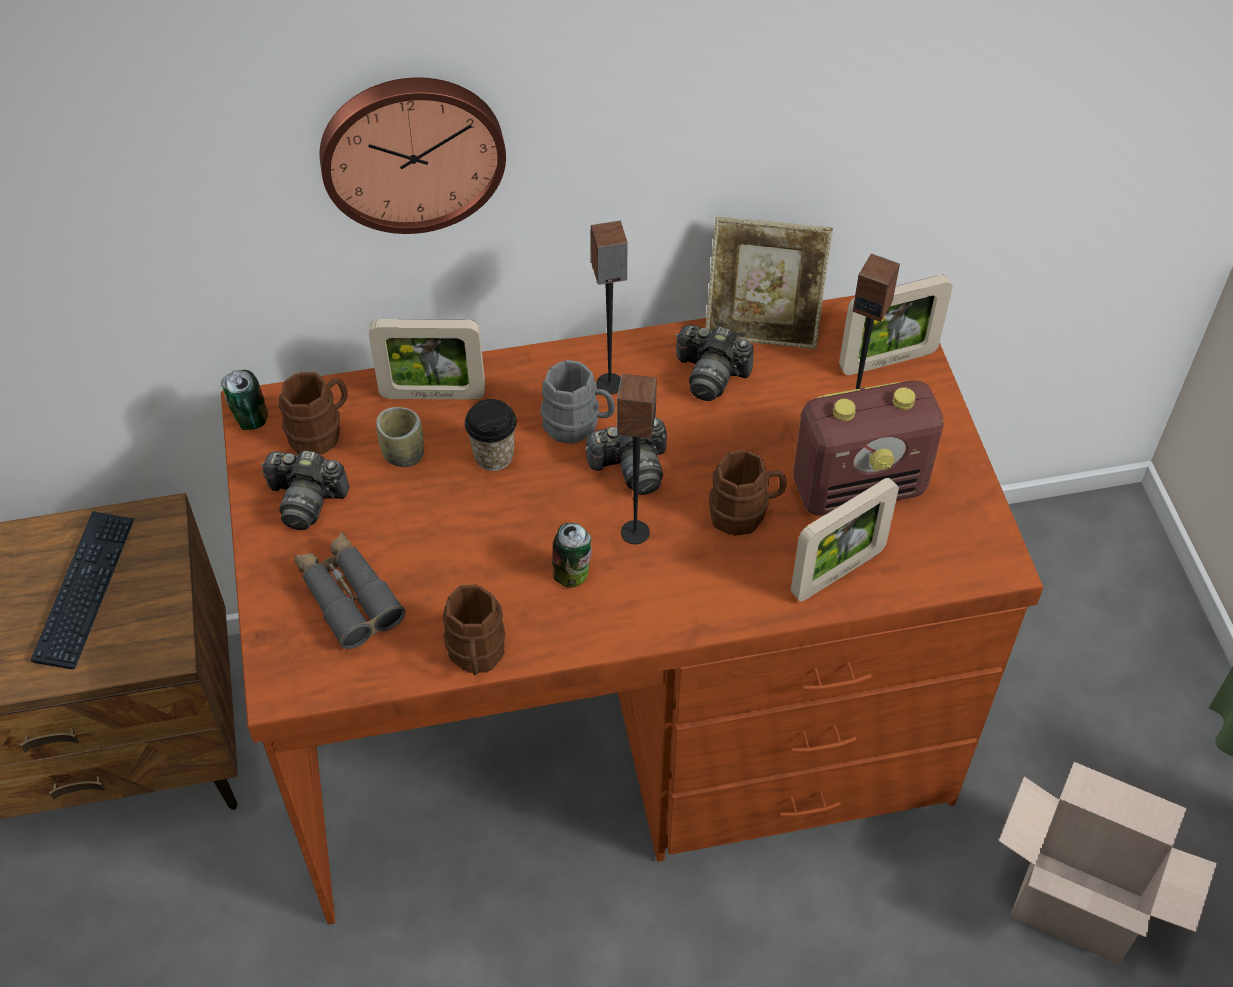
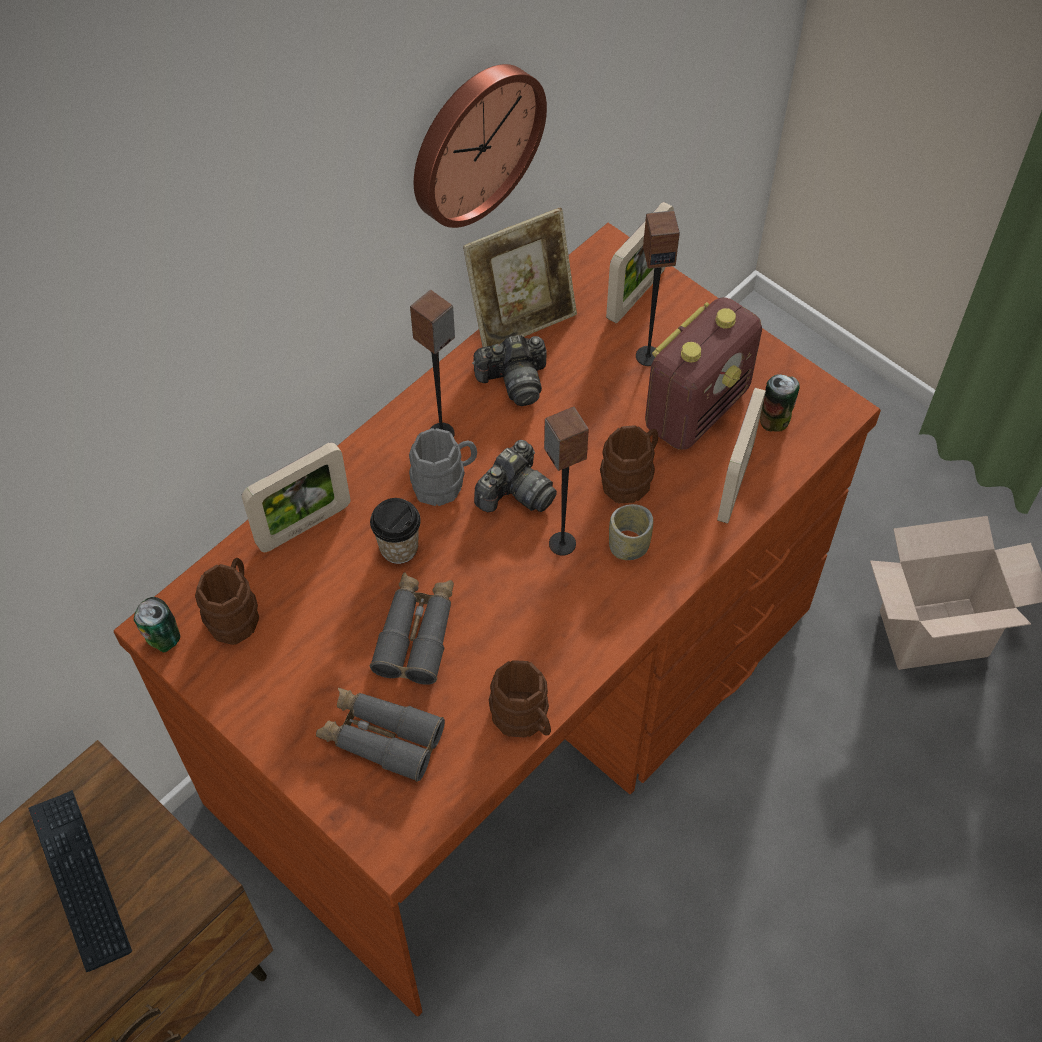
camera: 35 degrees left, 5 degrees up
(306, 500) = (274, 679): camera -> none
(403, 454) = (323, 591): cup -> cup (628, 546)
(411, 150) = (228, 320): wall clock -> wall clock (473, 142)
(448, 532) = (416, 633): none -> grey binoculars
(573, 574) = (543, 606): can -> can (775, 419)

